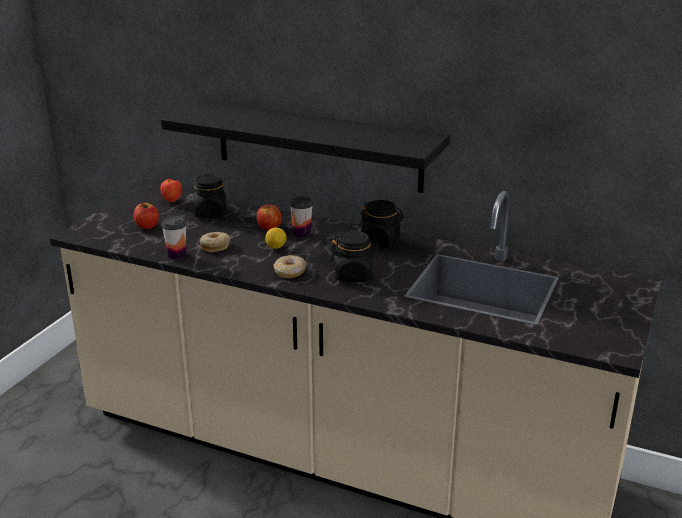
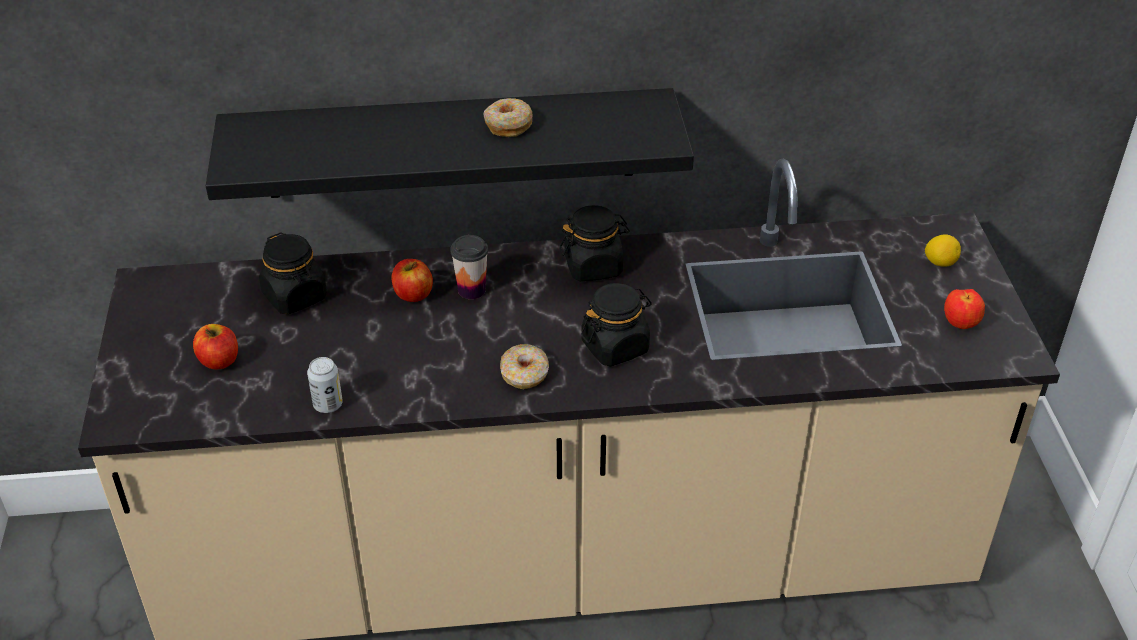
camera: 30 degrees left, 15 degrees up
(172, 201) = (206, 290): apple -> apple (960, 324)
(177, 255) = (328, 404): cup -> can
(215, 246) = (368, 364): donut -> donut (508, 124)
(276, 247) = (460, 332): lemon -> lemon (940, 262)

